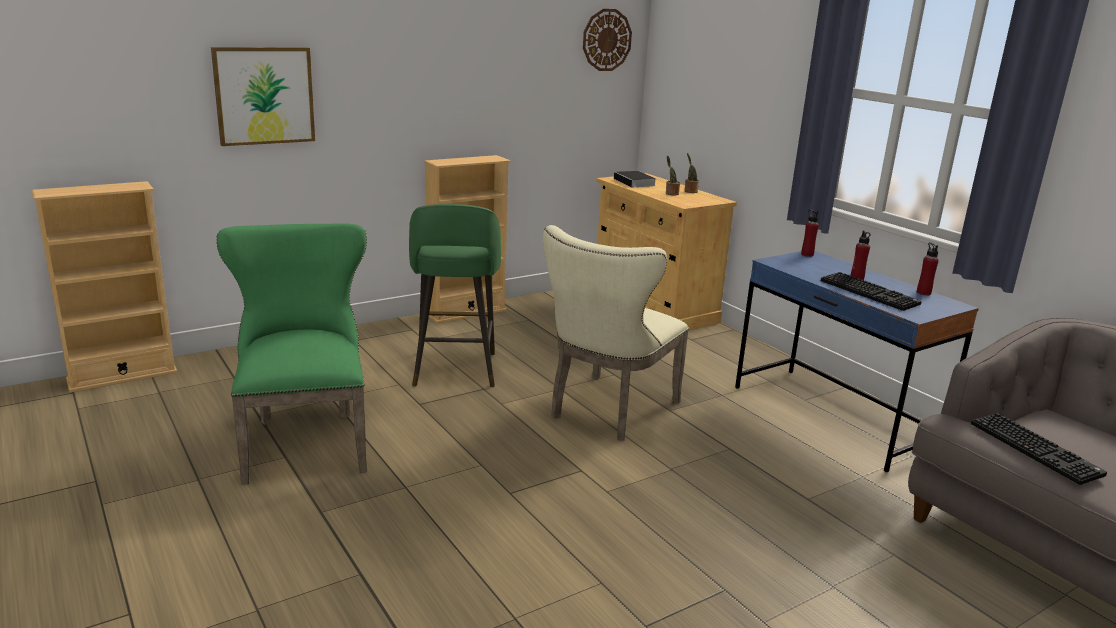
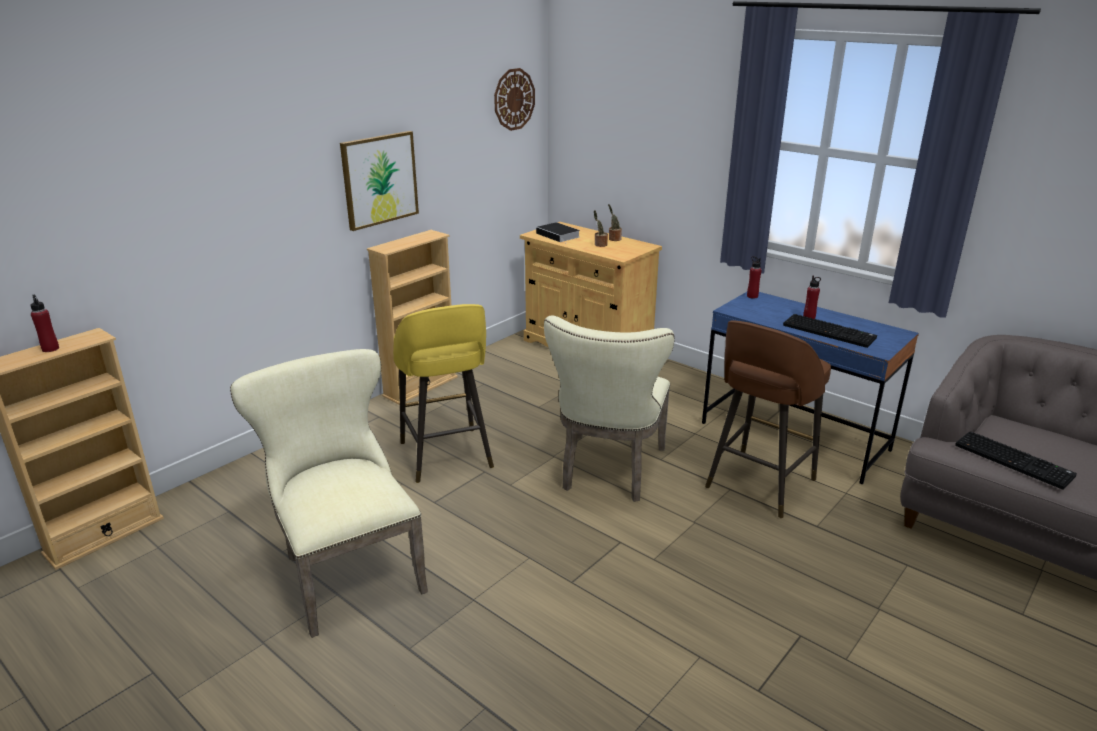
camera: 15 degrees left, 5 degrees up
(264, 95) = (206, 212): picture -> picture (379, 179)
(305, 441) = (346, 570): green chair -> beige chair
(454, 371) = (446, 456): green stool -> yellow stool
(763, 451) = (758, 485): none -> brown stool
(923, 293) = (869, 324): red bottle -> red bottle (50, 349)

